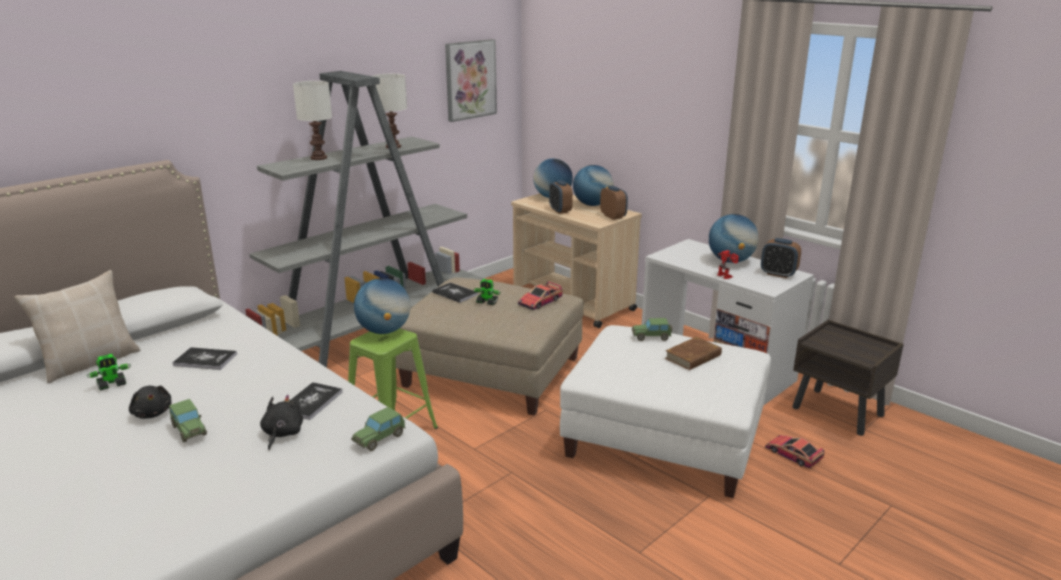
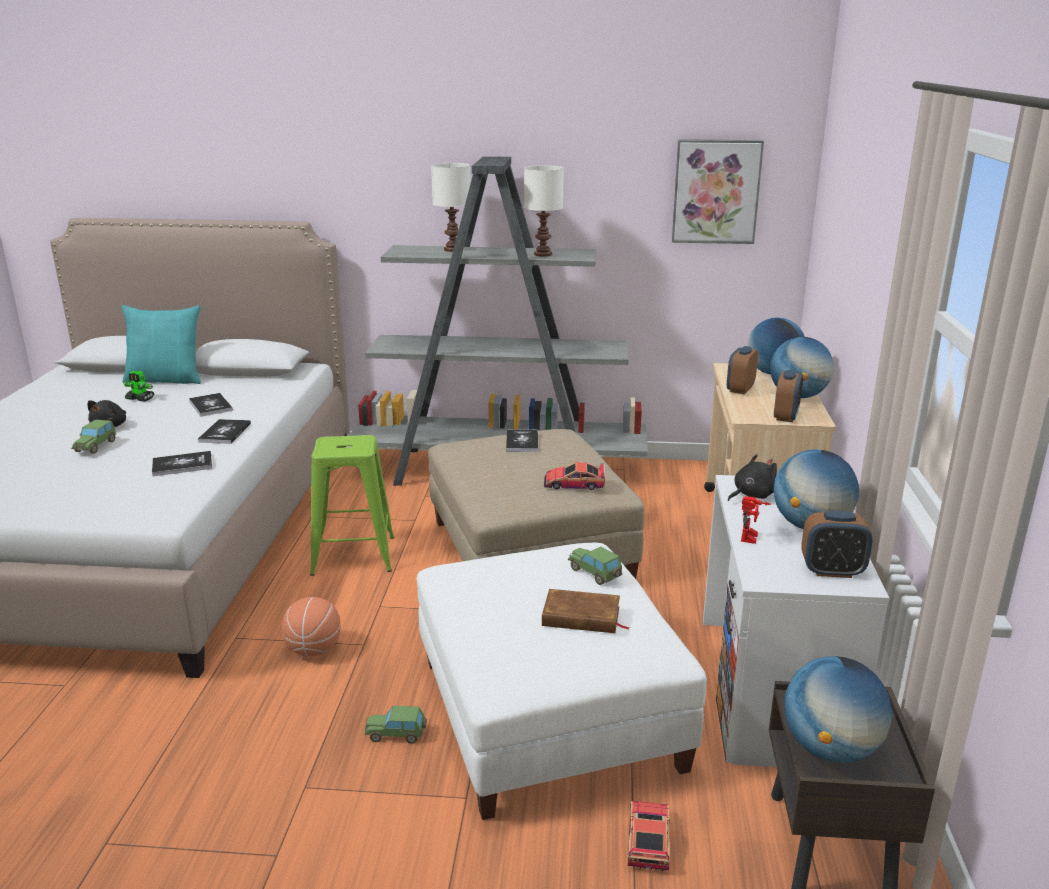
camera: 50 degrees right, 0 degrees up
(90, 362) = (166, 379): beige pillow -> turquoise pillow
(279, 369) = (225, 433): none -> book
(282, 434) = (120, 476): black plush toy -> black plush toy (751, 495)
(380, 438) = (146, 512): toy car -> toy car (396, 734)
(384, 331) = (357, 440): globe -> globe (830, 749)
(487, 302) = (527, 462): toy robot -> none
(490, 494) = (313, 650): none -> basketball
(778, 274) = (832, 571): alarm clock -> alarm clock turned 75 degrees counterclockwise

